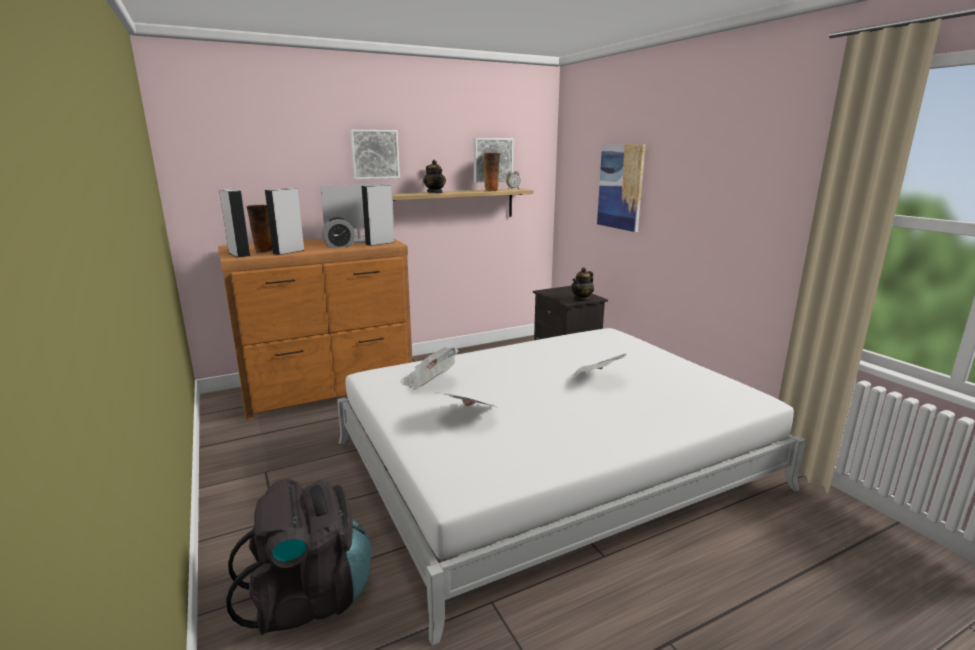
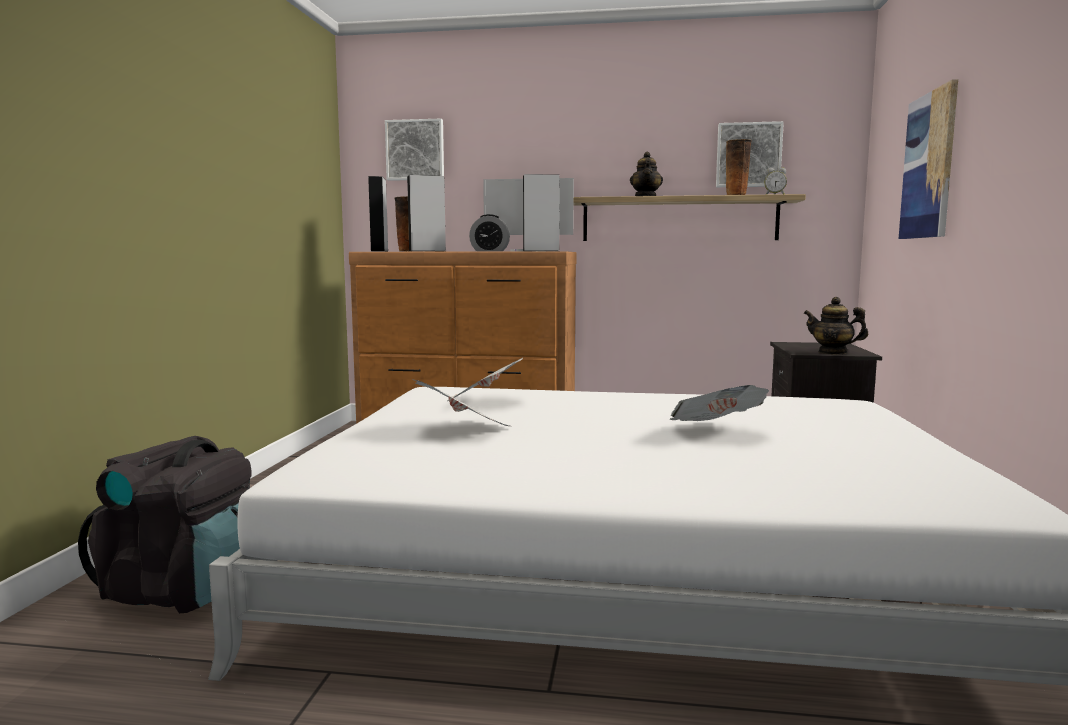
camera: 35 degrees right, 10 degrees down
(374, 154) = (573, 149): picture -> picture (415, 150)
(582, 299) = (832, 352): teapot -> teapot turned 45 degrees clockwise

